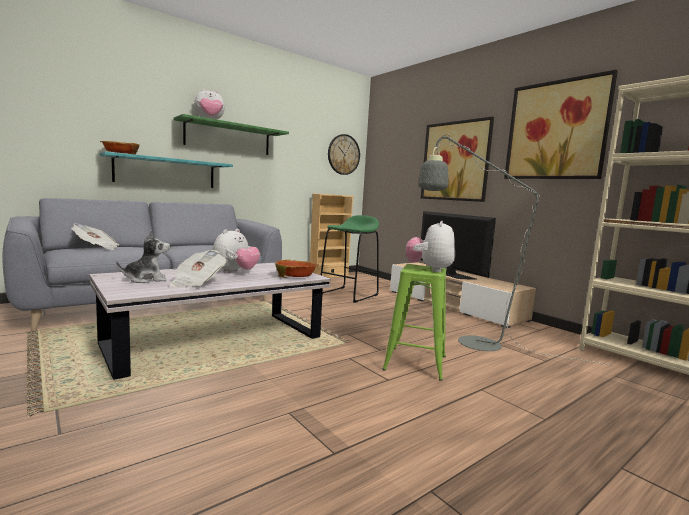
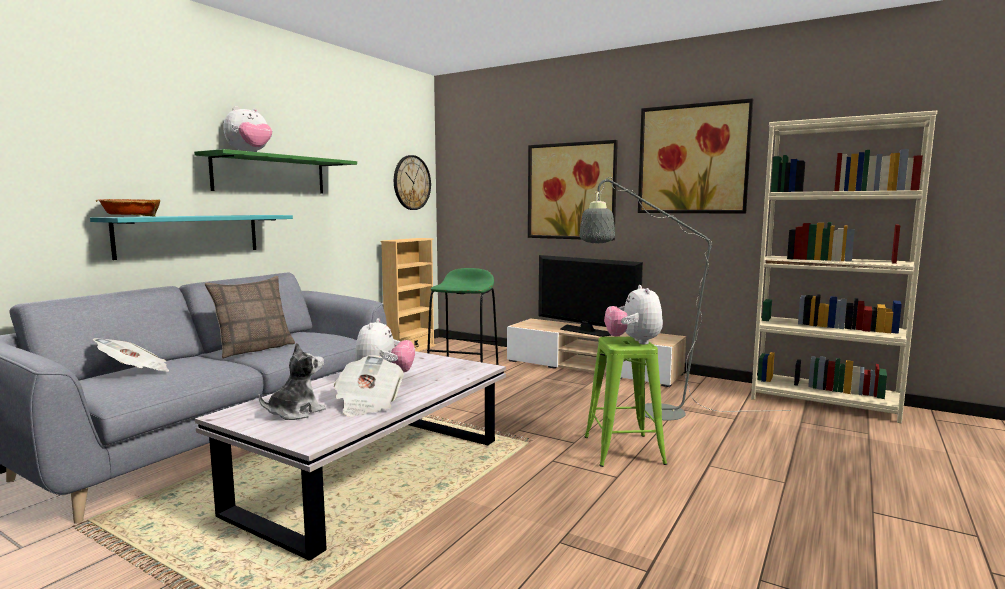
camera: 20 degrees left, 0 degrees up
(181, 247) = (254, 349): none -> pillow
(296, 276) = (464, 370): bowl -> none

